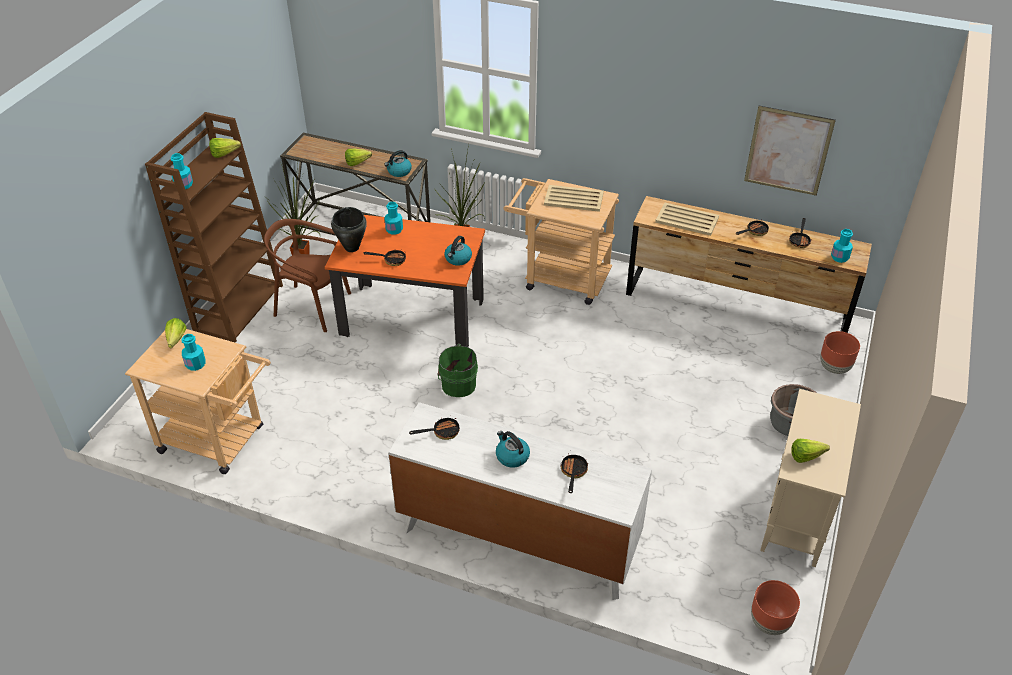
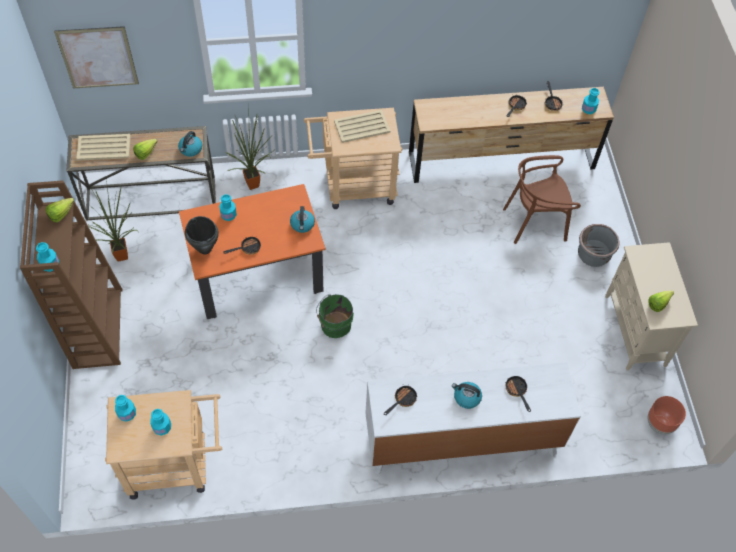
camera: 30 degrees left, 15 degrees up
(175, 342) = (127, 413): lettuce -> turquoise bottle
(312, 307) = (164, 300): brown chair -> brown chair (535, 222)
(686, 219) = (459, 113): beige tray -> beige tray (103, 147)
(788, 151) = (534, 38): picture -> picture (98, 57)
(834, 367) = (597, 191): brown planter -> none

